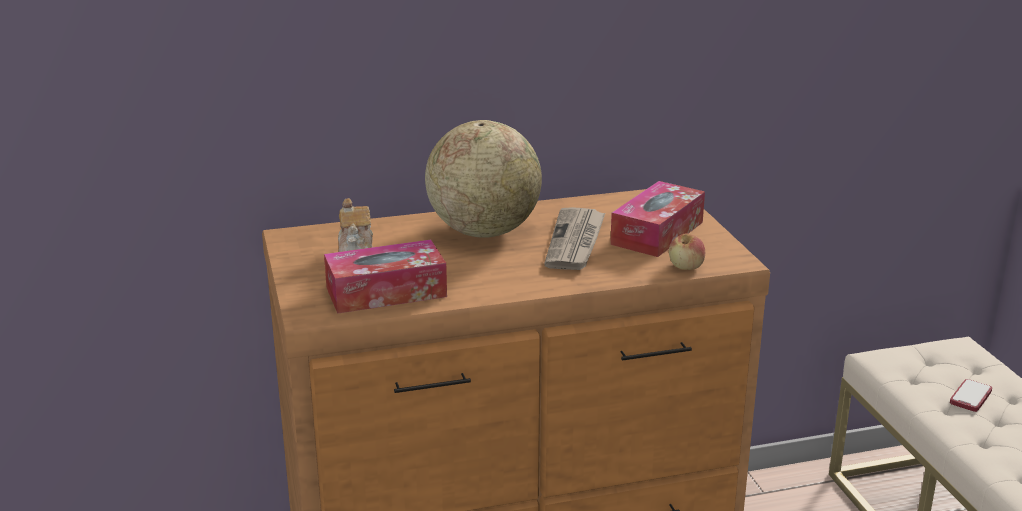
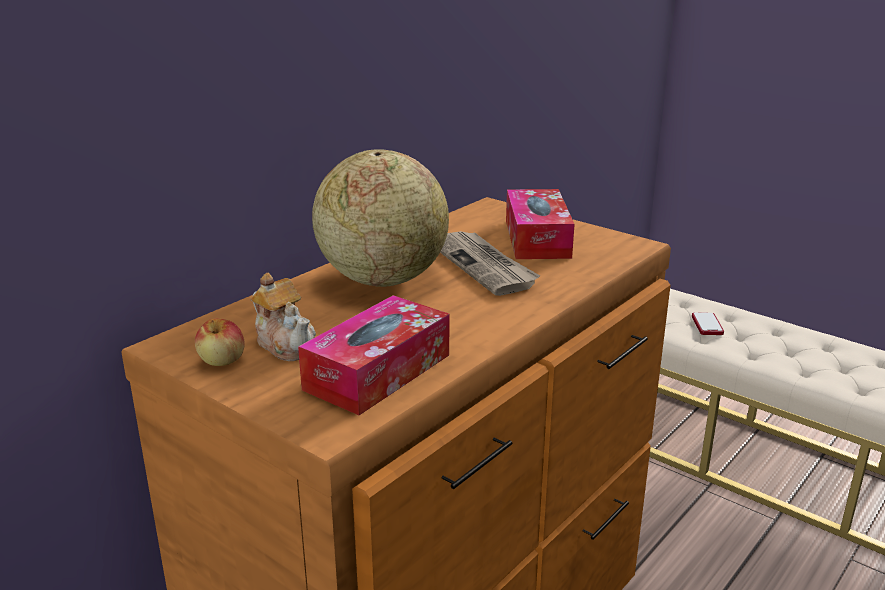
camera: 35 degrees left, 0 degrees up
(686, 266) = (607, 260): apple -> apple (222, 361)

